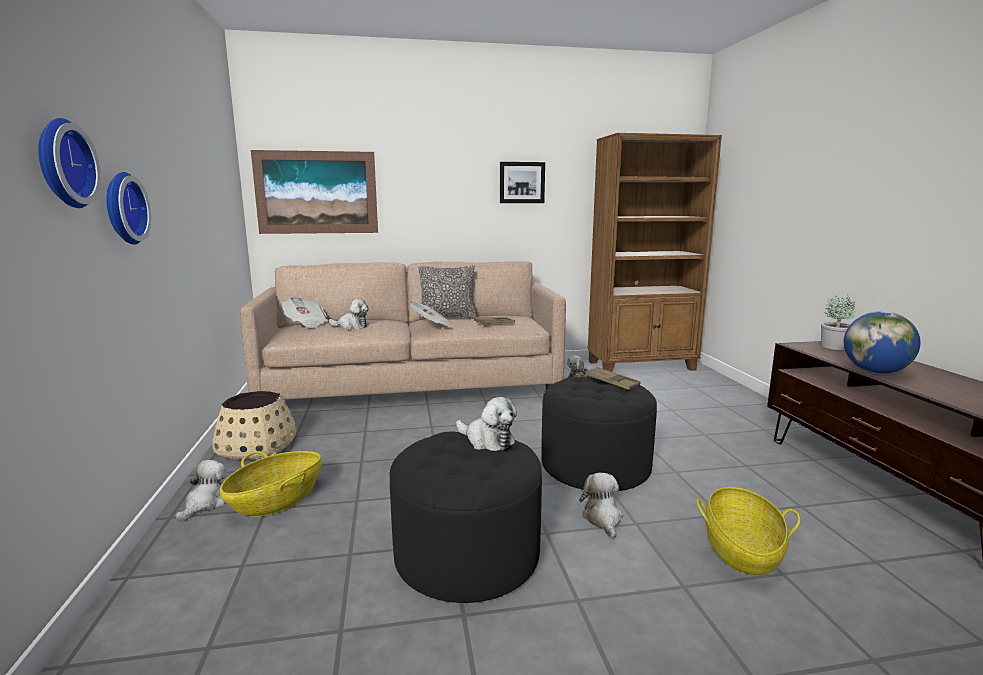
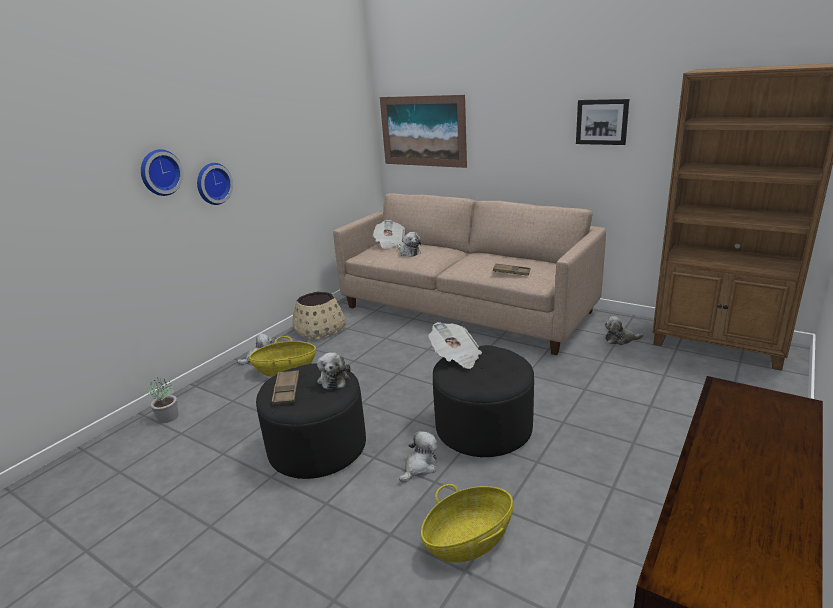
camera: 45 degrees right, 10 degrees up
(431, 326) = (460, 264): newspaper -> newspaper (456, 357)
(447, 317) = (494, 255): pillow -> none
(612, 382) = (504, 362): brown tray -> brown tray (286, 390)
(834, 346) = (769, 404): potted plant -> potted plant (168, 417)
(875, 372) = (709, 450): globe -> none

